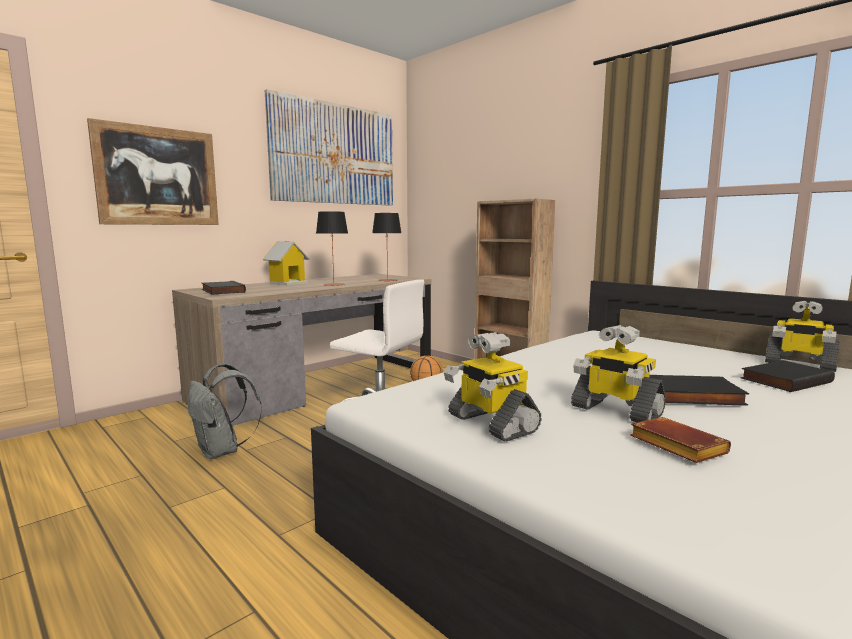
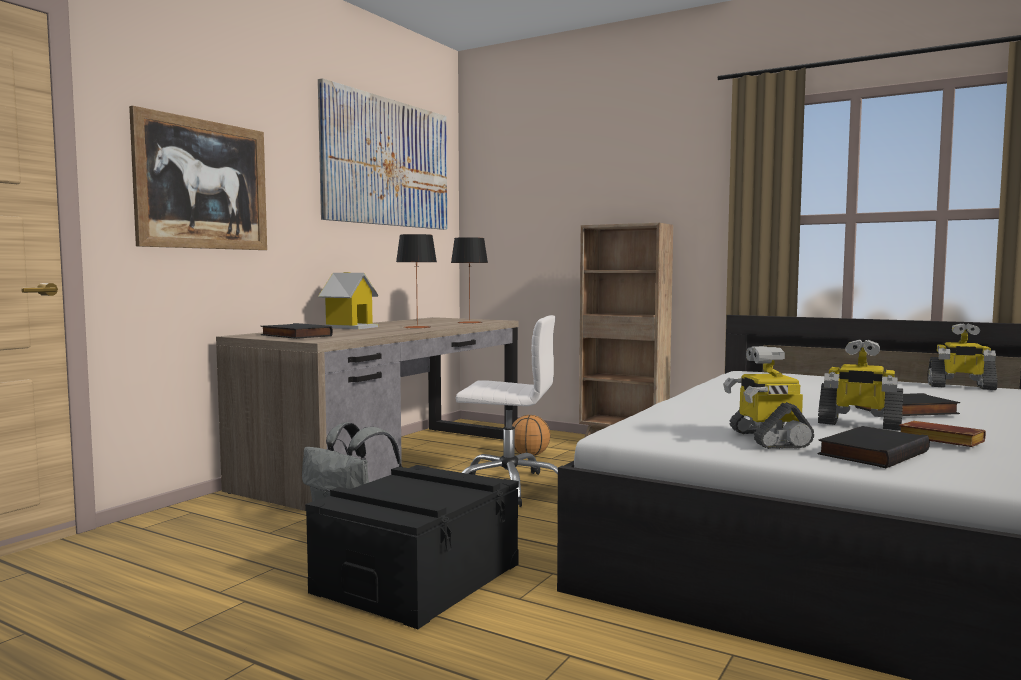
camera: 15 degrees left, 5 degrees down
(225, 500) = (418, 577): none -> black storage box
(490, 423) = (767, 439): toy robot -> toy robot turned 45 degrees clockwise
(784, 380) = (963, 397): black book -> black book (871, 452)

